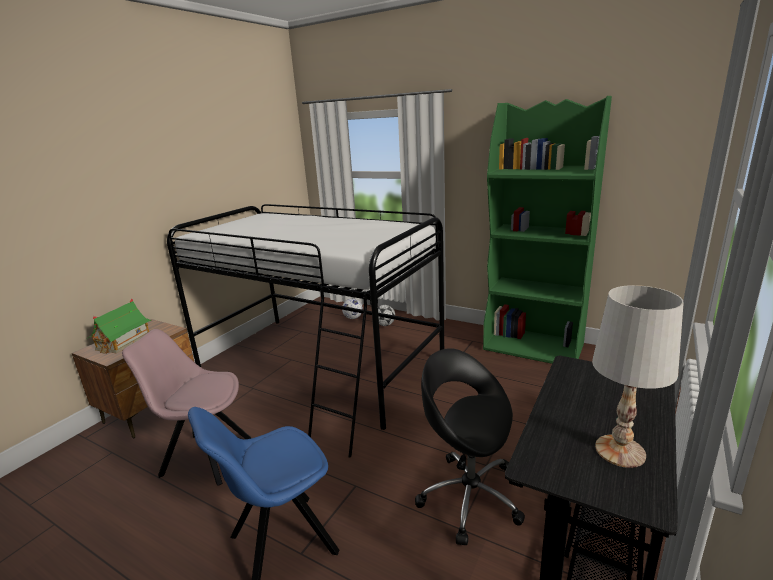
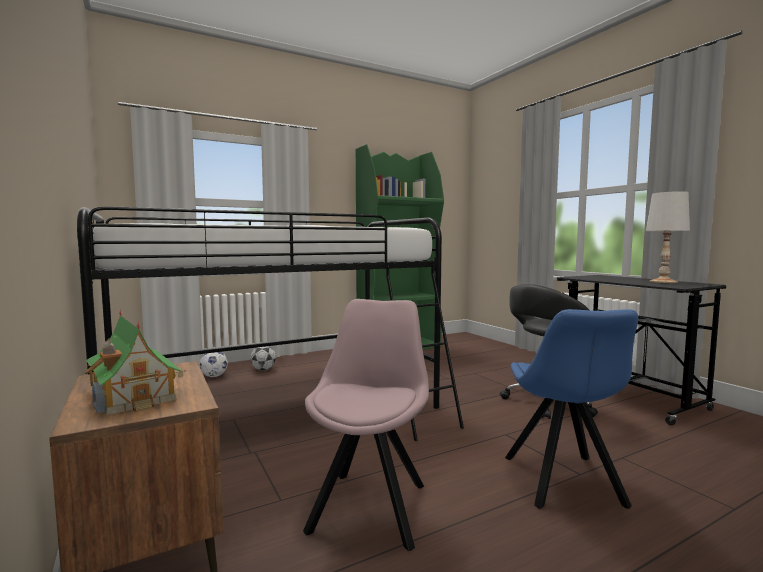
camera: 60 degrees left, 15 degrees down
(206, 457) = (370, 507): pink chair -> pink chair turned 150 degrees clockwise

